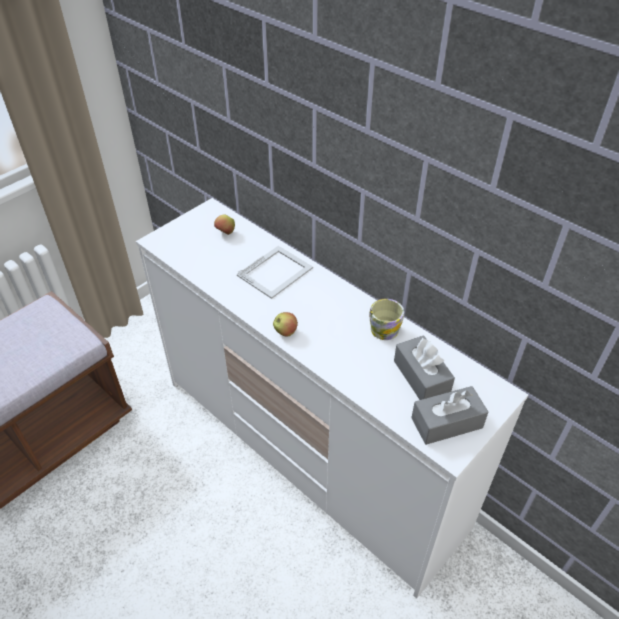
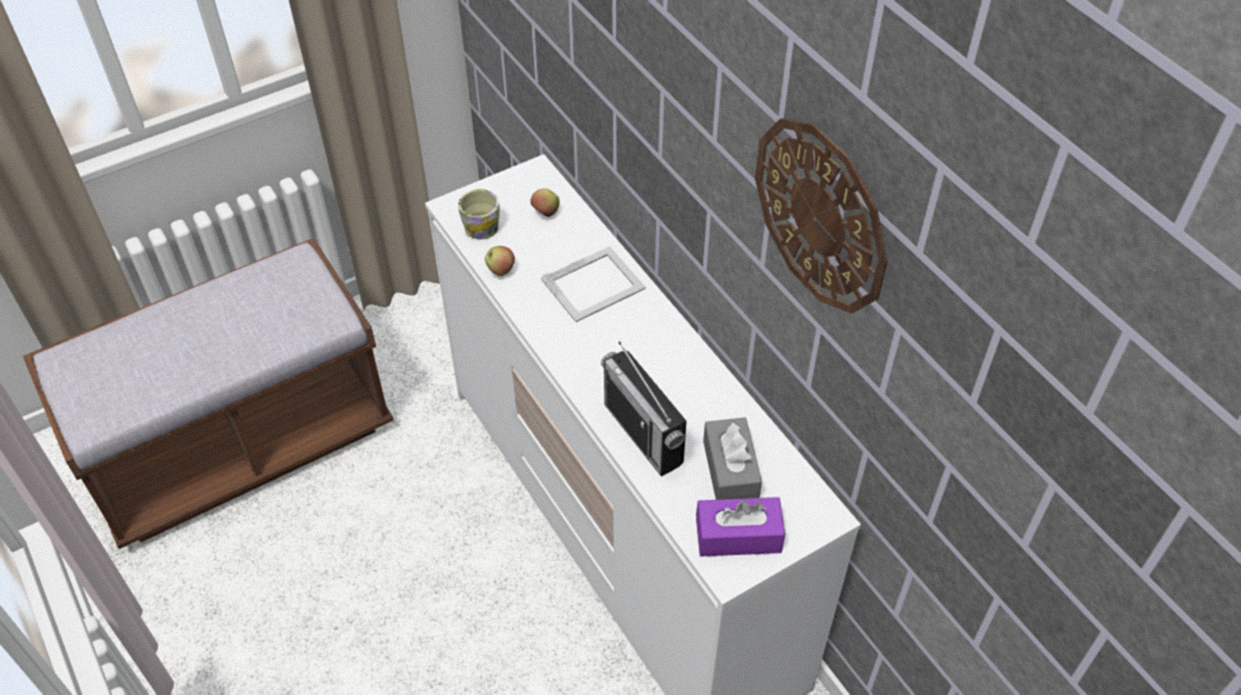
camera: 15 degrees right, 5 degrees up
(285, 332) = (578, 372): apple -> apple (501, 270)
(348, 365) = (643, 434): none -> radio
(383, 327) = (707, 392): mug -> mug (482, 224)
(446, 423) = (738, 536): grey tissue box -> purple tissue box
(485, 150) = (821, 215): none -> wall clock

